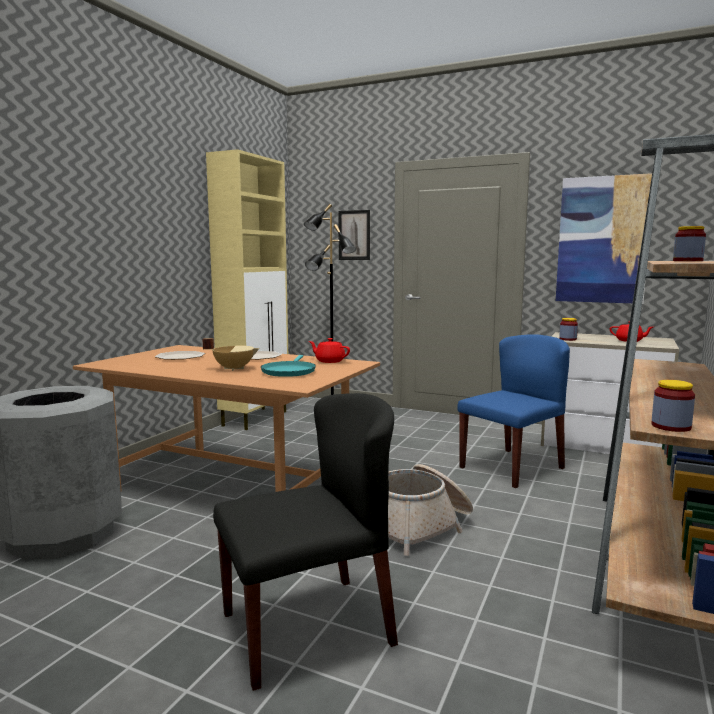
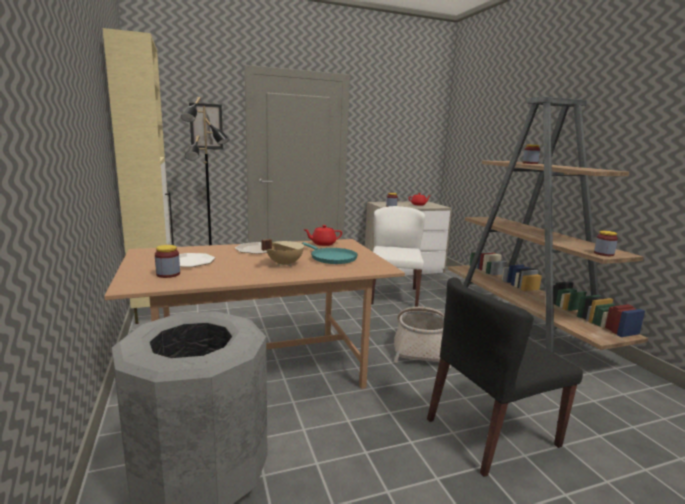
camera: 45 degrees left, 5 degrees up
(140, 361) = (168, 274): none -> jar
(308, 627) = (491, 433): black chair -> black chair turned 135 degrees counterclockwise
(512, 467) = (393, 295): blue chair -> white chair
(602, 240) = (392, 140): picture -> none

